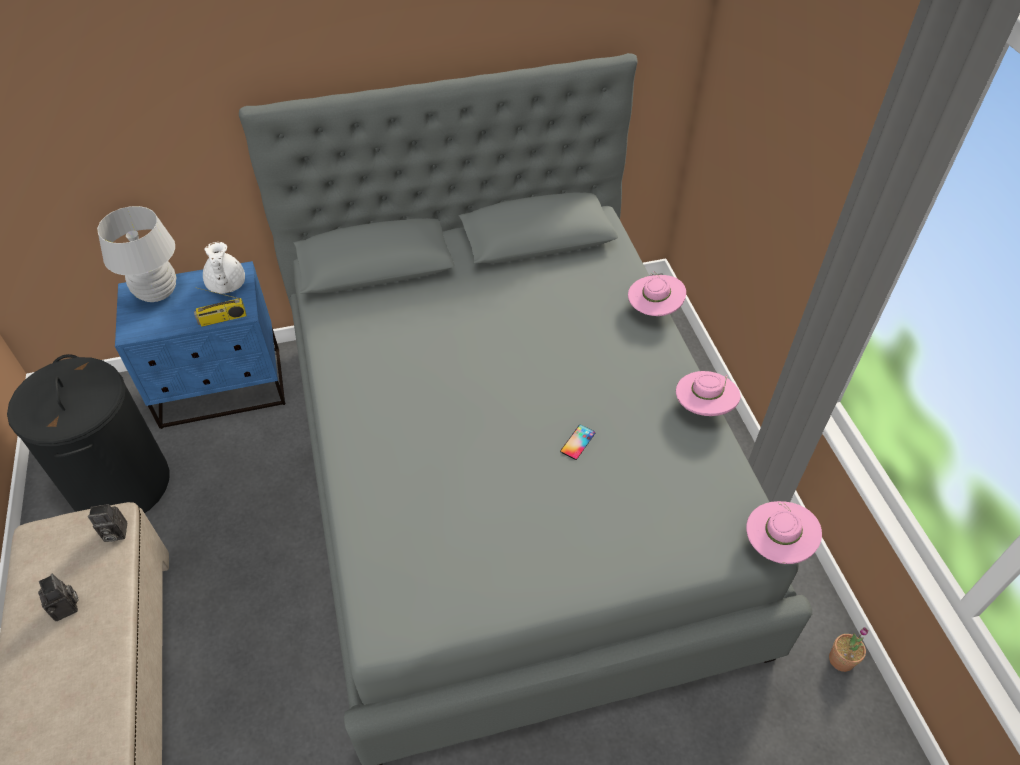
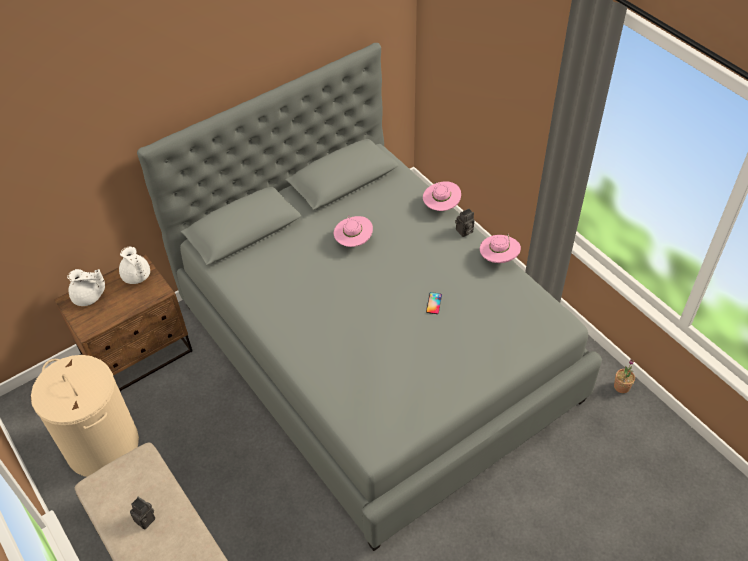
camera: 20 degrees left, 0 degrees up
(114, 533) = (149, 465): camera -> camera (464, 232)
(120, 485) = (102, 445): black laundry basket -> beige laundry basket
(157, 293) = (89, 297): white table lamp -> white teapot
(222, 319) = (149, 300): radio -> none
(222, 389) = (139, 355): blue nightstand -> brown nightstand
(776, 545) = (572, 324): pink hat -> pink hat (353, 241)

